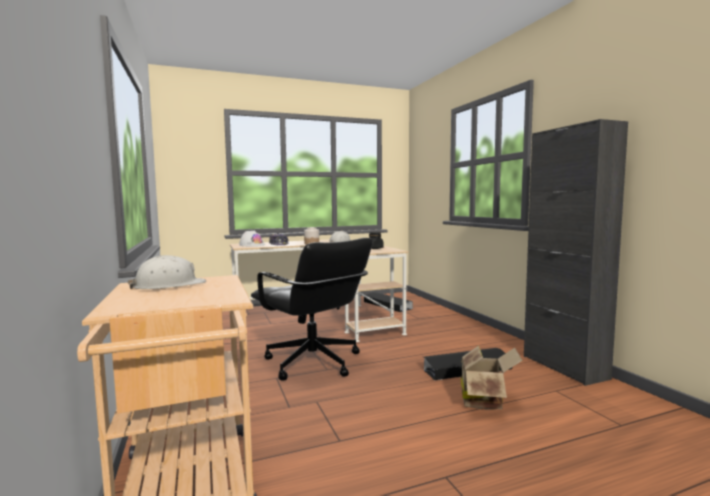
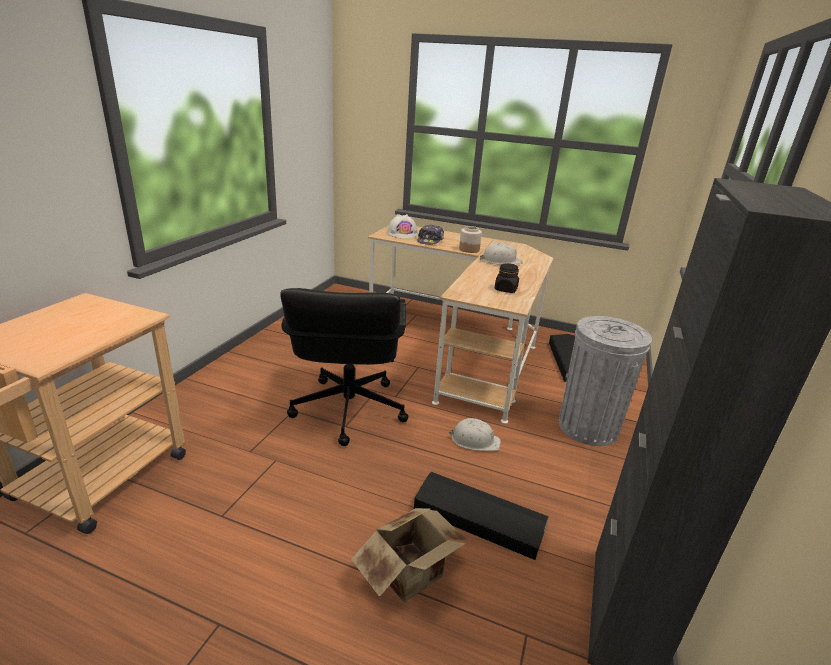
camera: 40 degrees right, 20 degrees up
(169, 285) = (87, 313): white hard hat -> white hard hat (474, 440)
(441, 322) = (588, 427): none -> grey trash can

